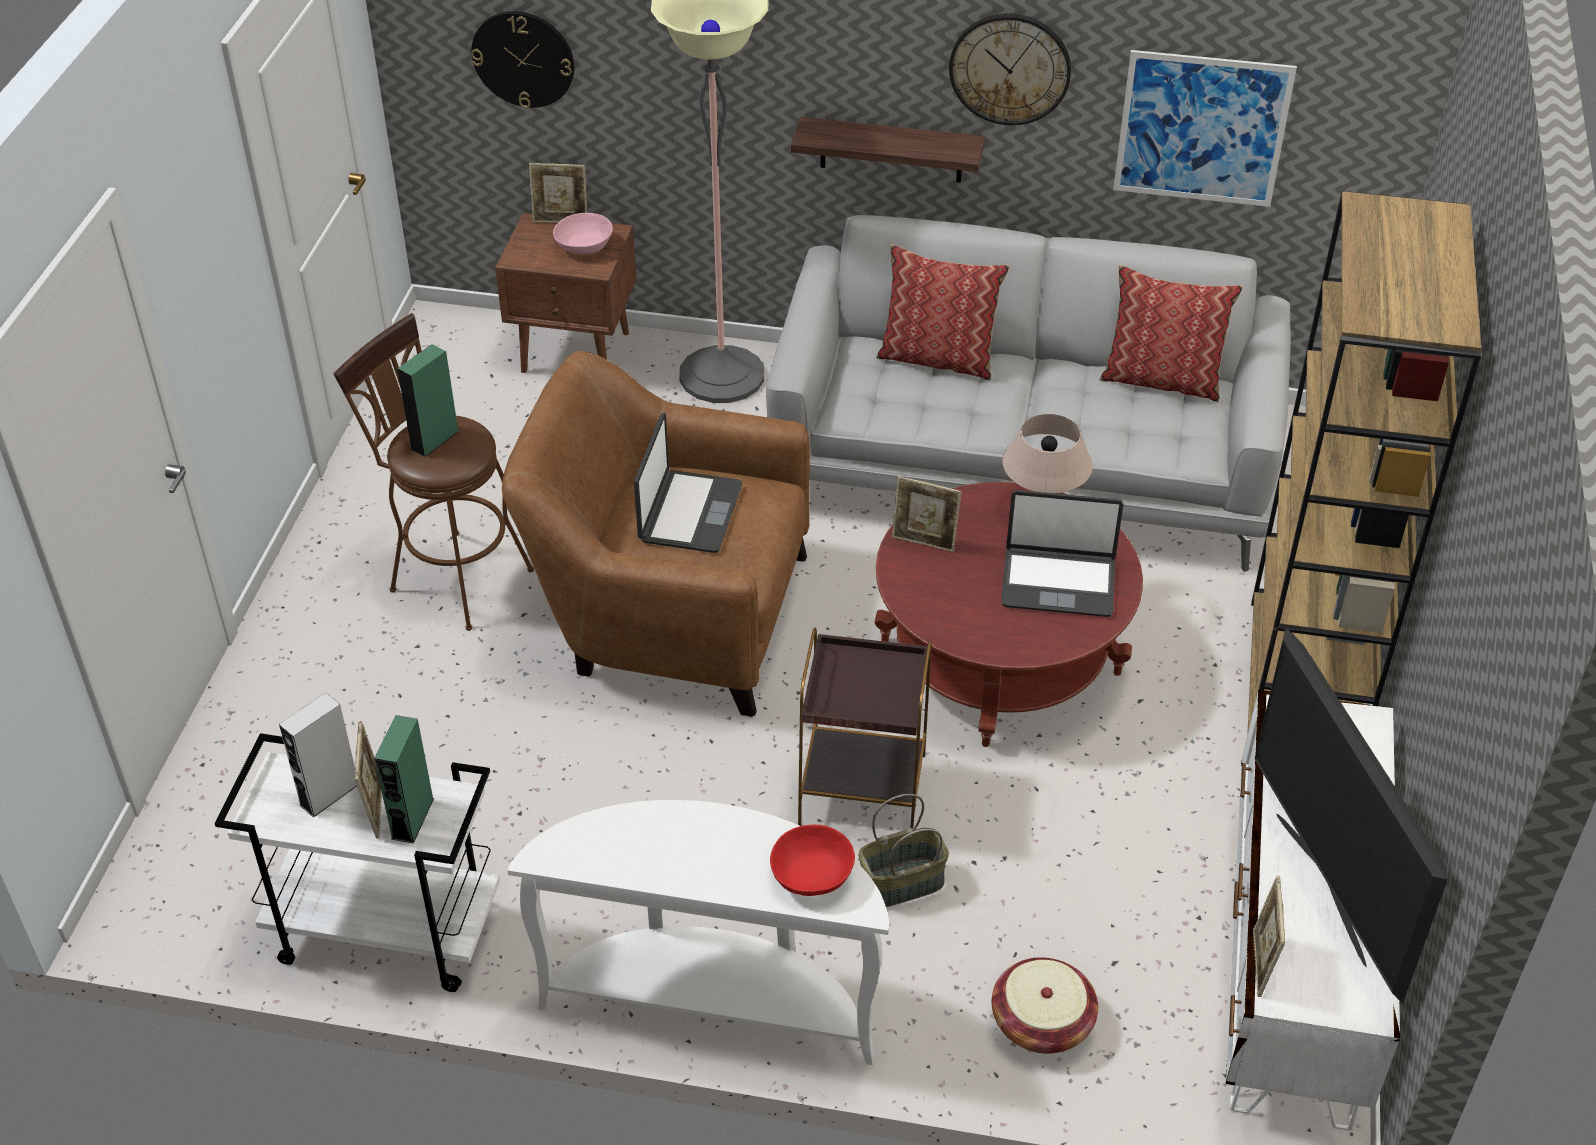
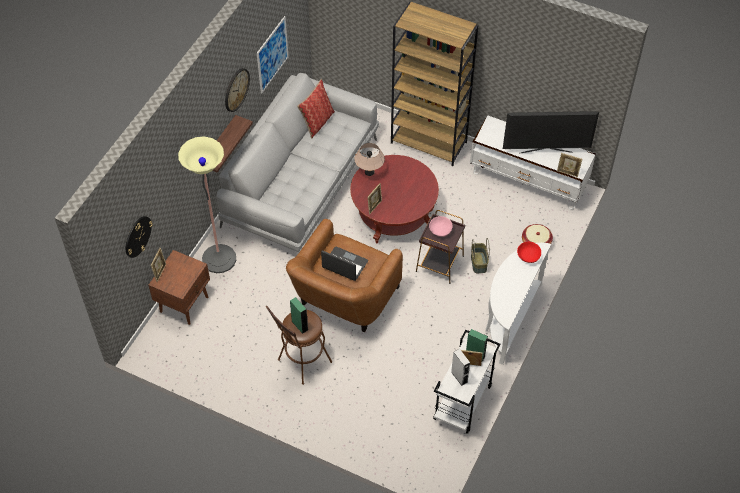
camera: 75 degrees left, 10 degrees up
(585, 246) = (181, 267): pink bowl -> pink bowl (440, 230)
(938, 358) = (282, 179): pillow -> none
(1058, 582) = (404, 177): laptop -> none

